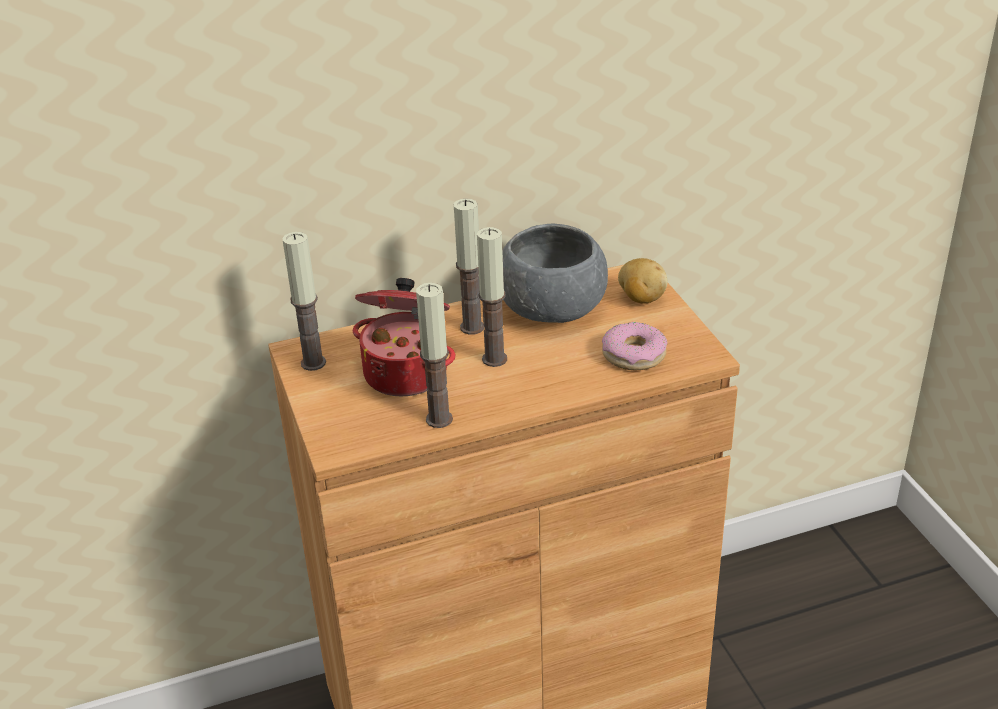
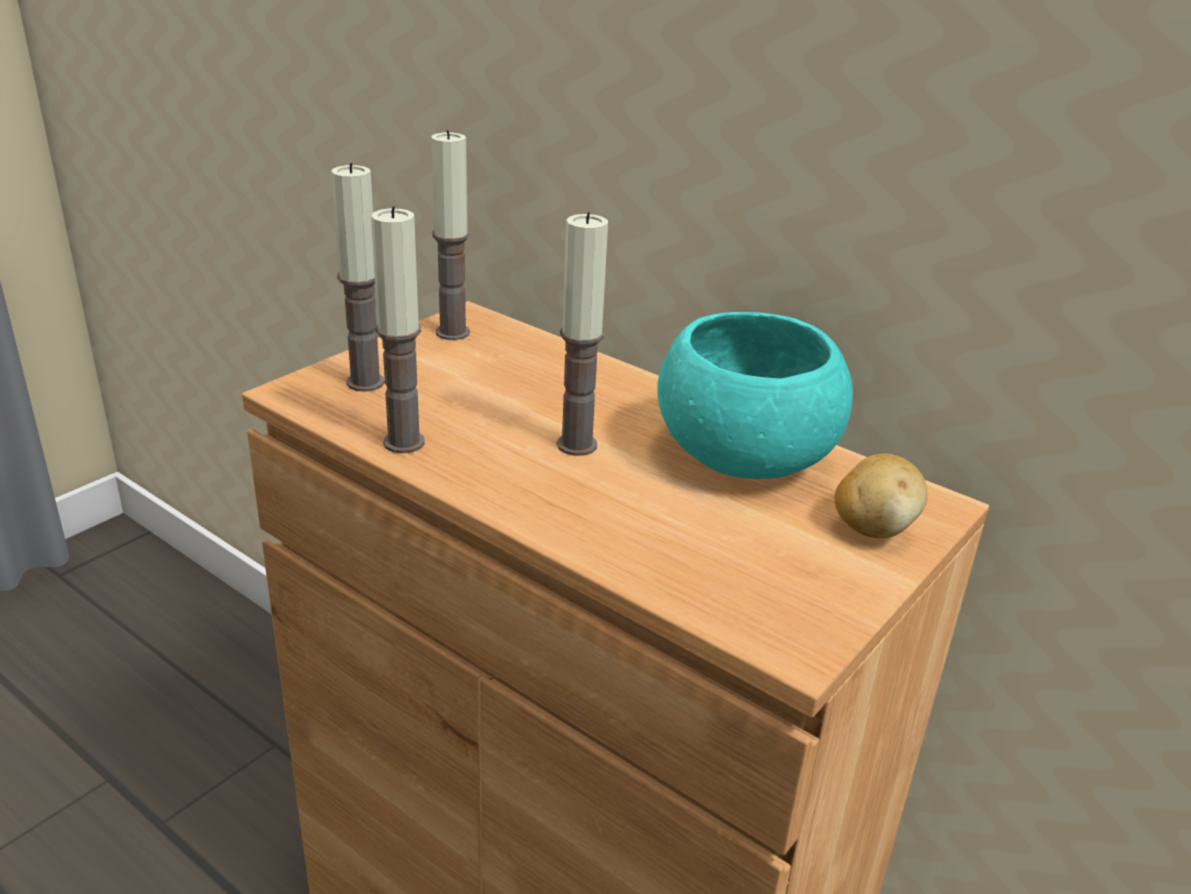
camera: 55 degrees right, 5 degrees down
(407, 372) = (487, 393): cooking pot -> none
(472, 327) = (632, 408): candle -> candle (365, 382)
(552, 310) = (743, 457): grey bowl -> turquoise bowl
(633, 355) = (712, 564): donut -> none

